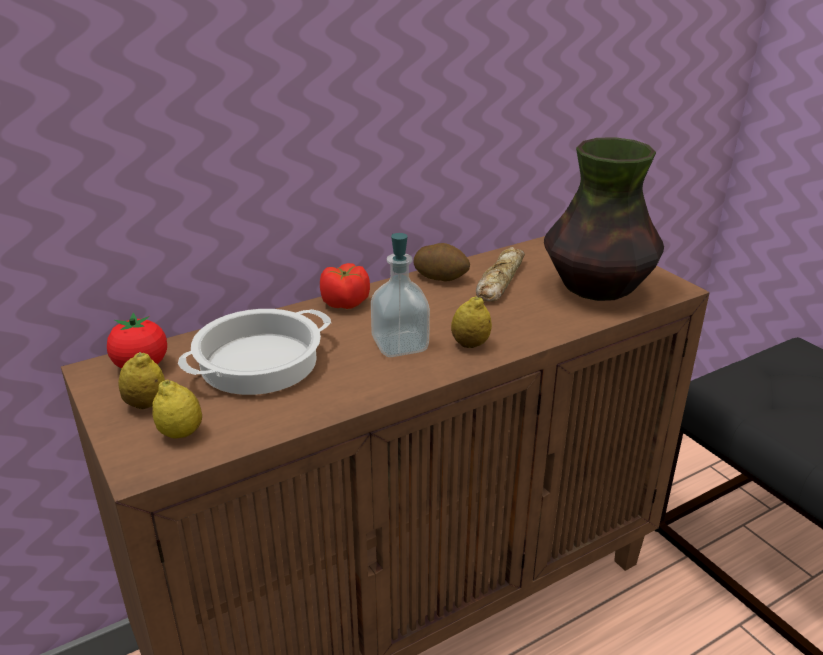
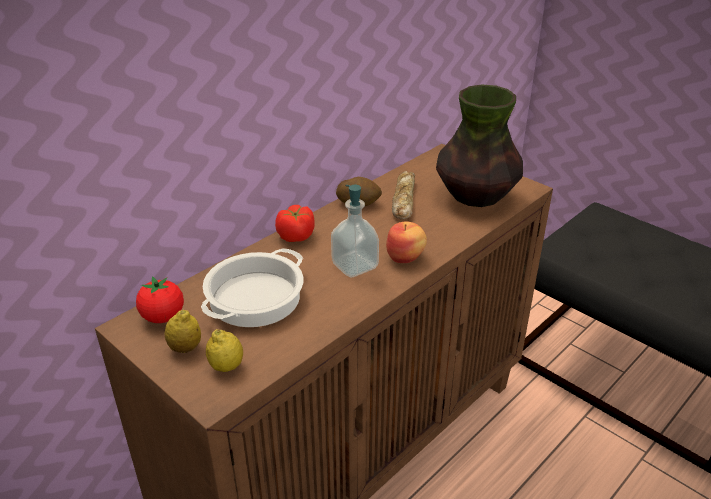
camera: 15 degrees left, 5 degrees up
(470, 344) = (405, 257): lemon -> apple

